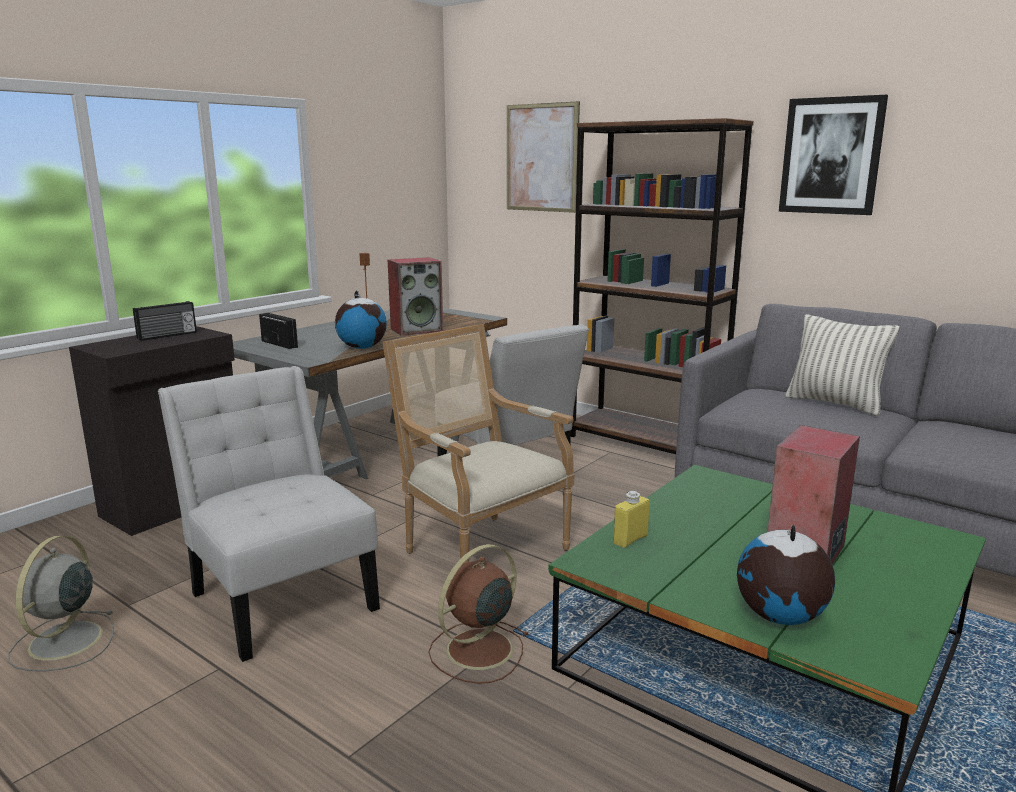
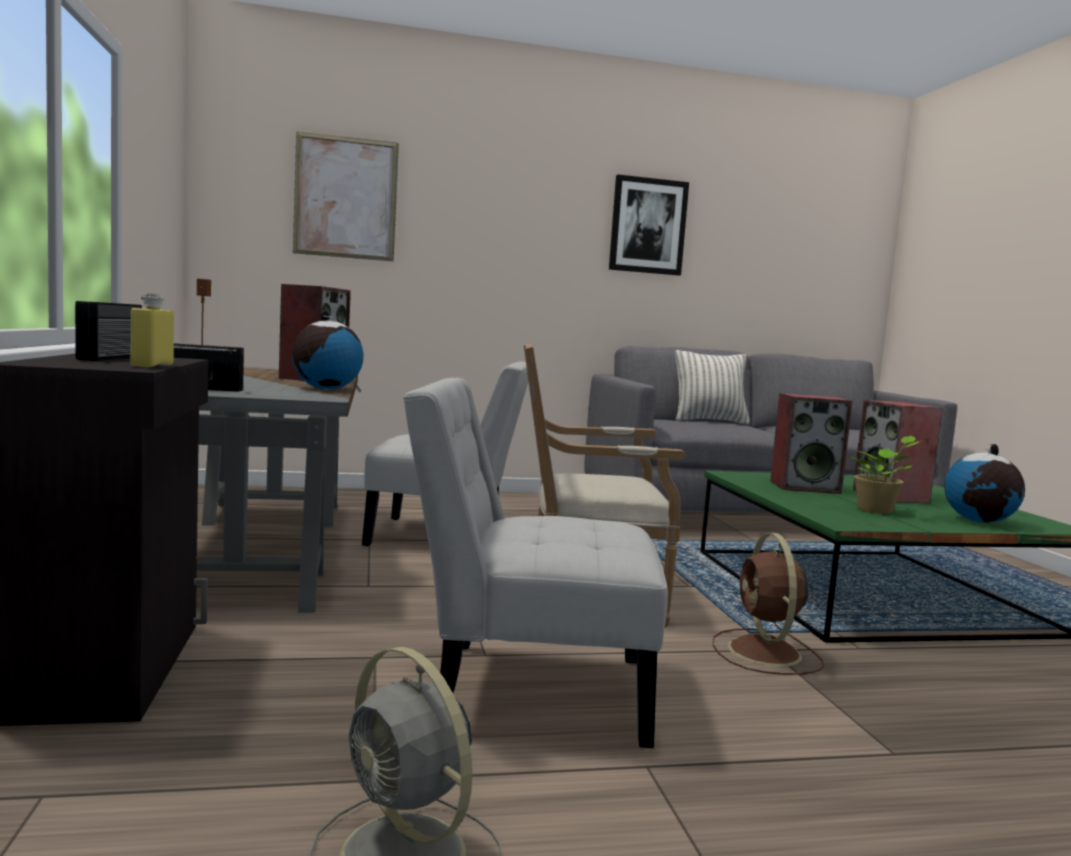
camera: 50 degrees left, 10 degrees down
(630, 539) = (819, 509): yellow bottle -> yellow bottle (152, 365)
(645, 443) = (500, 499): brown bookcase -> none
(694, 562) = (877, 511): none -> potted plant
(731, 512) = (805, 487): none -> speaker

